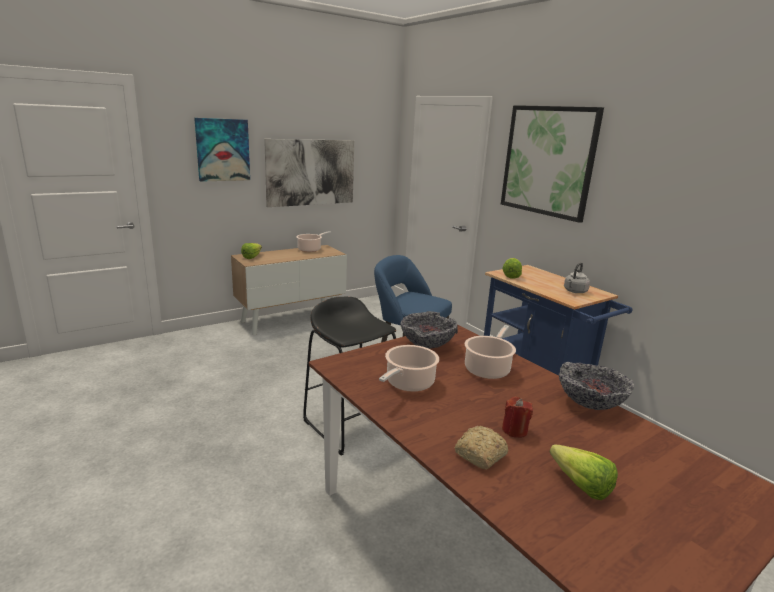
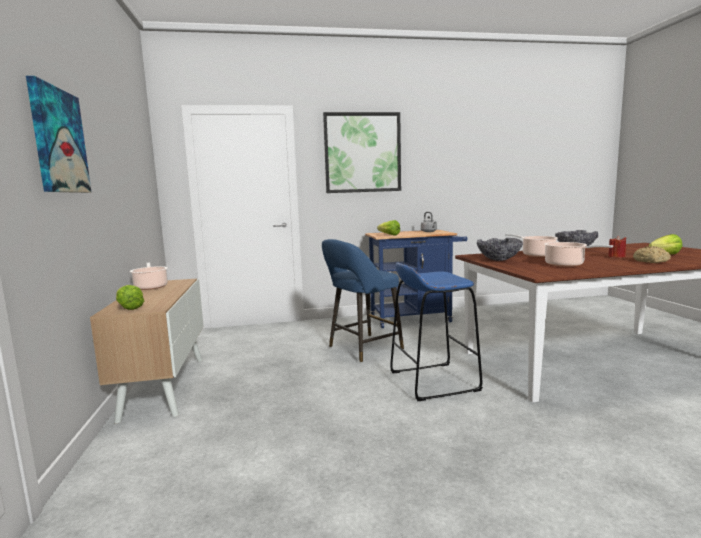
camera: 65 degrees left, 10 degrees down
(311, 172) = (121, 186): picture -> none
(350, 425) = (433, 381): black stool -> blue stool

